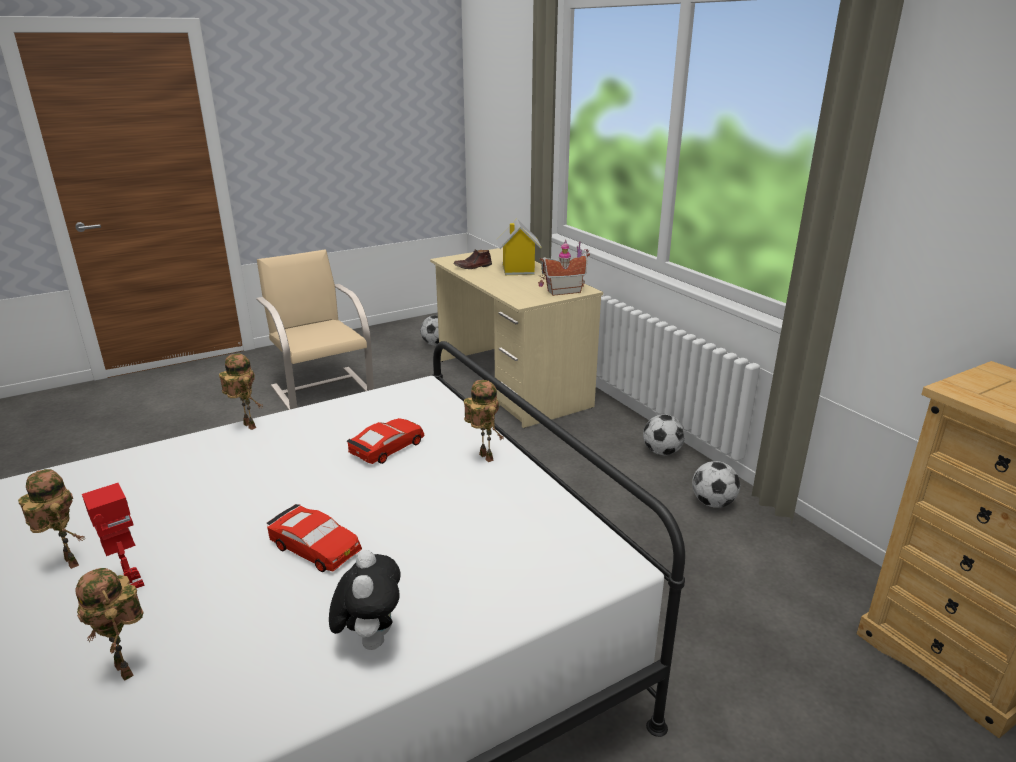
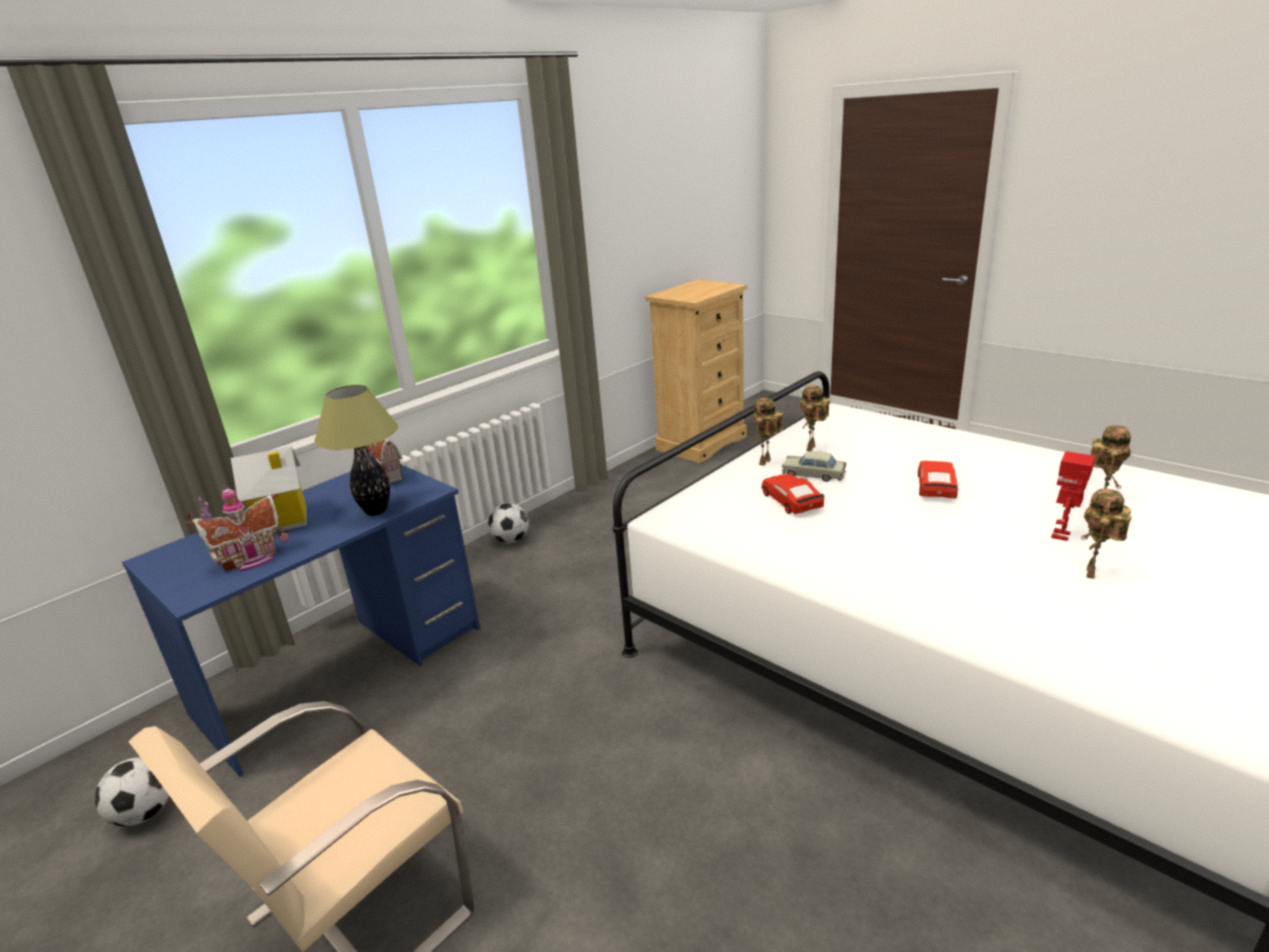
camera: 105 degrees left, 0 degrees up
(247, 426) = (828, 587): toy robot -> toy robot (812, 449)
(370, 638) = (974, 450): plush toy -> none
(387, 448) = (791, 501): red toy car -> red toy car turned 45 degrees clockwise
(428, 477) = (813, 475): none -> beige toy car
(473, 267) = (251, 560): brown shoe -> toy house
(506, 289) = (376, 510): none -> table lamp
(511, 383) = (343, 670): beige desk -> blue desk
(713, 503) = (586, 511): football -> none

